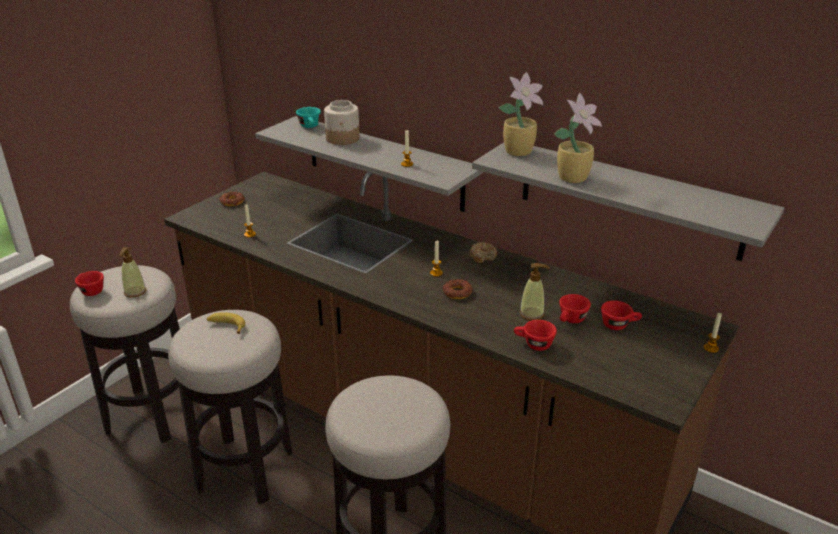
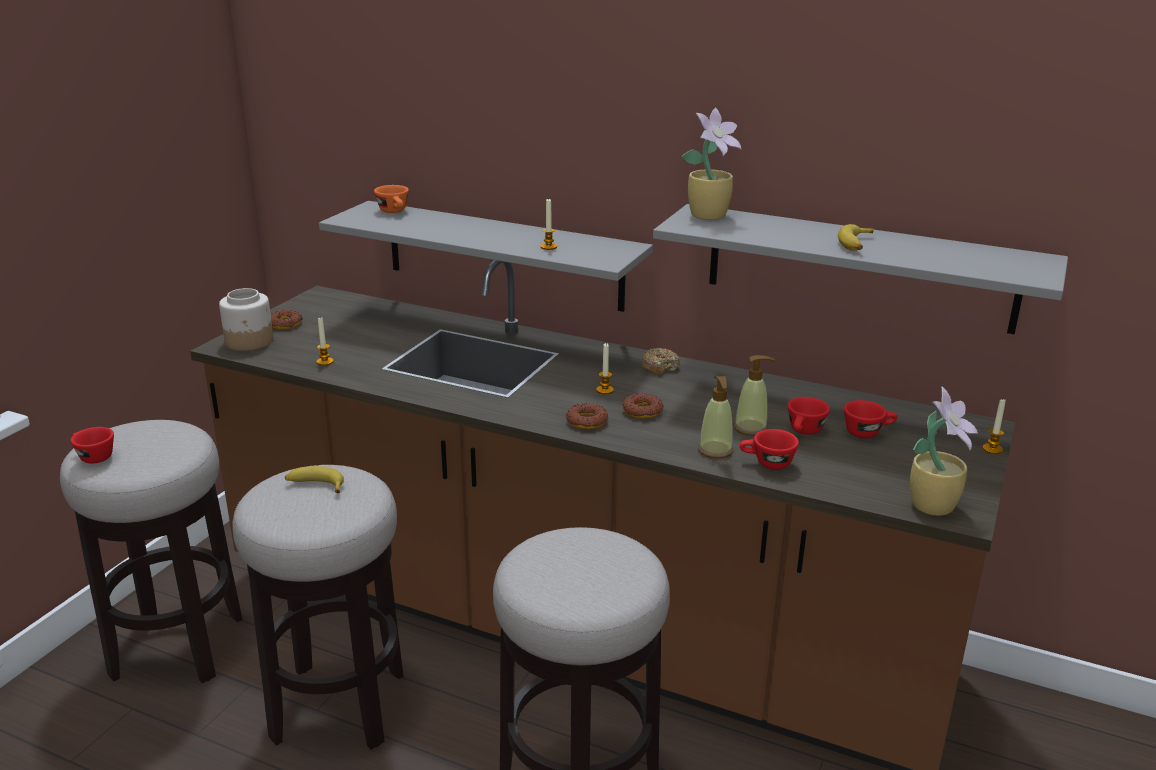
camera: 10 degrees left, 5 degrees down
(135, 292) = (163, 453): soap dispenser -> soap dispenser (715, 451)
(310, 127) = (395, 212): turquoise cup -> orange cup
(343, 139) = (447, 223): jar -> jar (250, 341)
(414, 298) = (586, 421): none -> donut
(574, 177) = (795, 239): potted plant -> potted plant (934, 505)
(619, 185) = (856, 244): none -> banana

